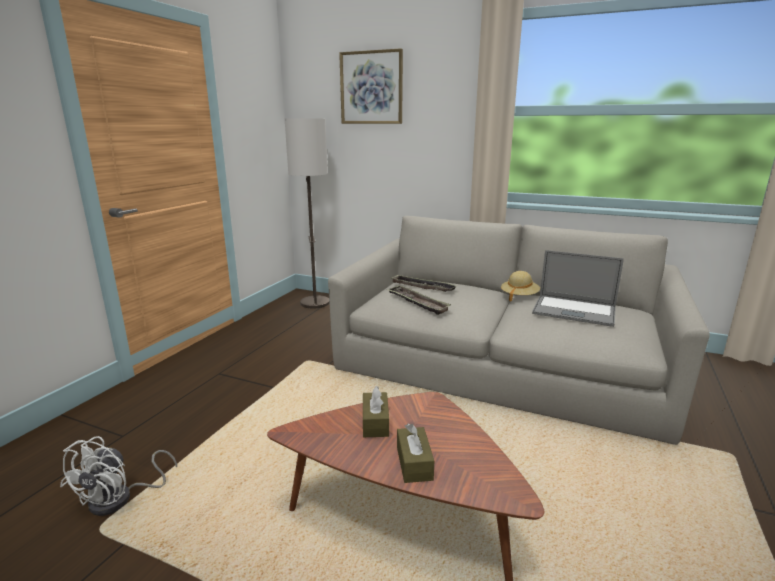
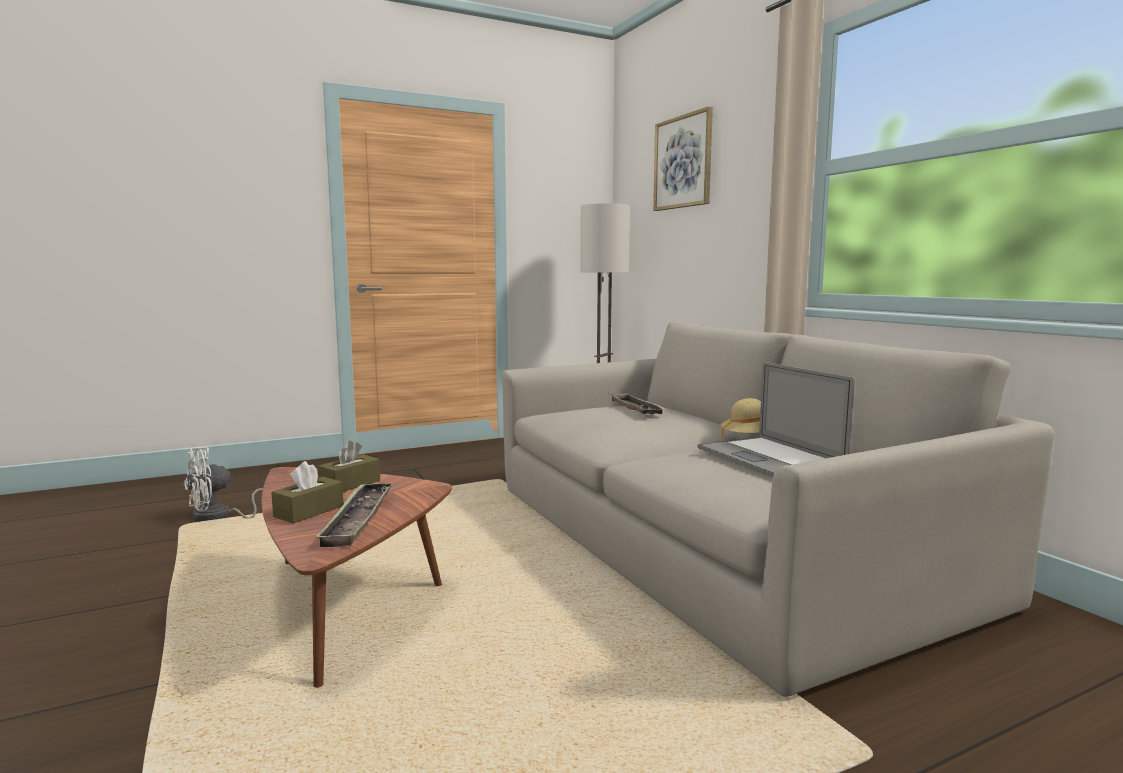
camera: 40 degrees right, 10 degrees down
(417, 303) = (590, 418): tray -> tray (358, 519)

